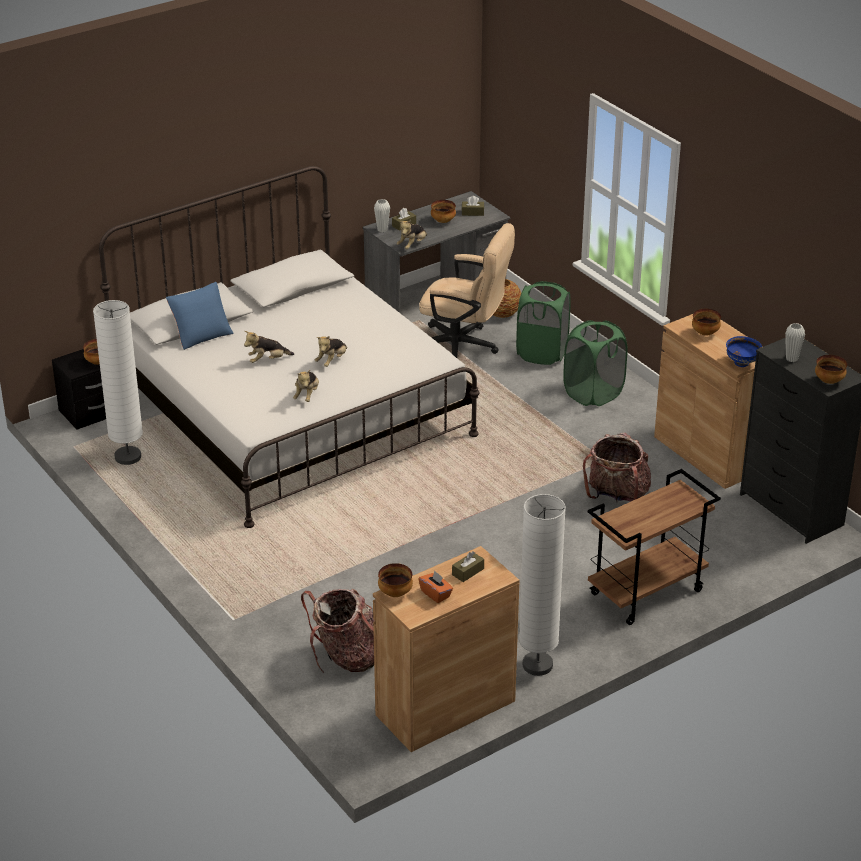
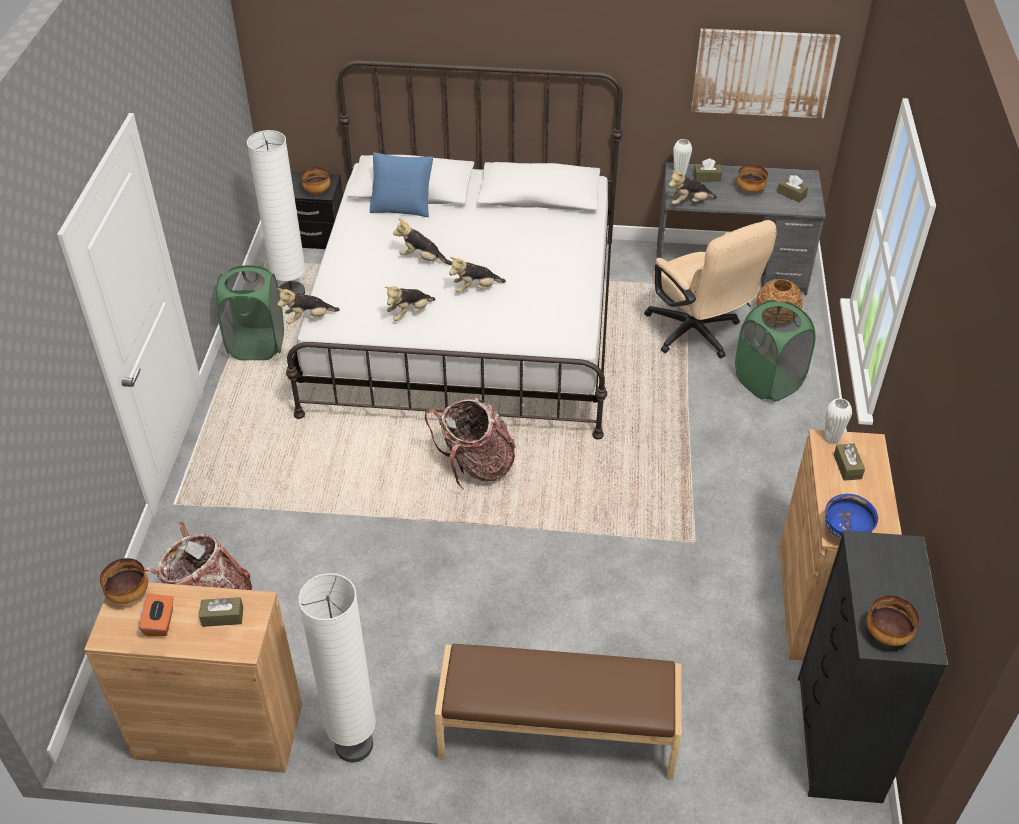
camera: 40 degrees right, 10 degrees up
(239, 431) = (308, 319): none -> plush toy
(420, 126) = (763, 73): none -> picture
(593, 393) = (770, 456): green laundry basket -> green laundry basket (256, 345)
(617, 495) = (661, 592): backpack -> backpack (476, 466)
(646, 593) = (557, 735): brown cart -> brown bench
(705, 333) = (847, 467): bowl -> brown tissue box
(791, 359) = (874, 571): white vase -> white vase (831, 438)

